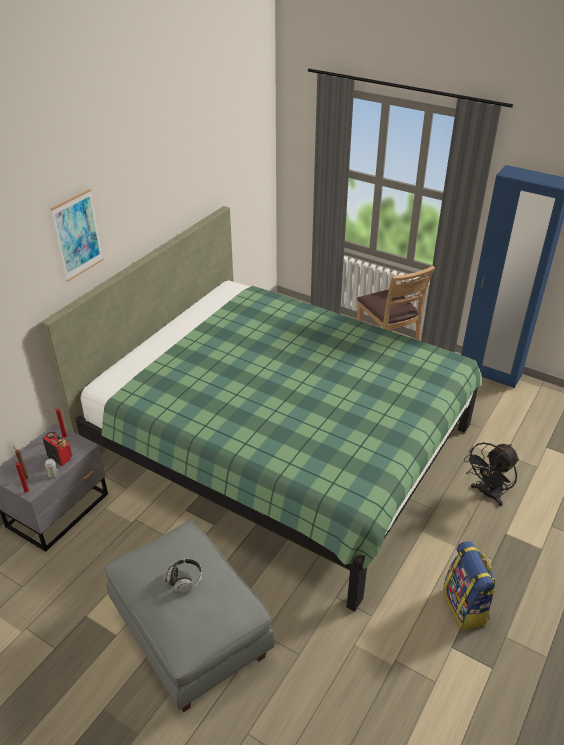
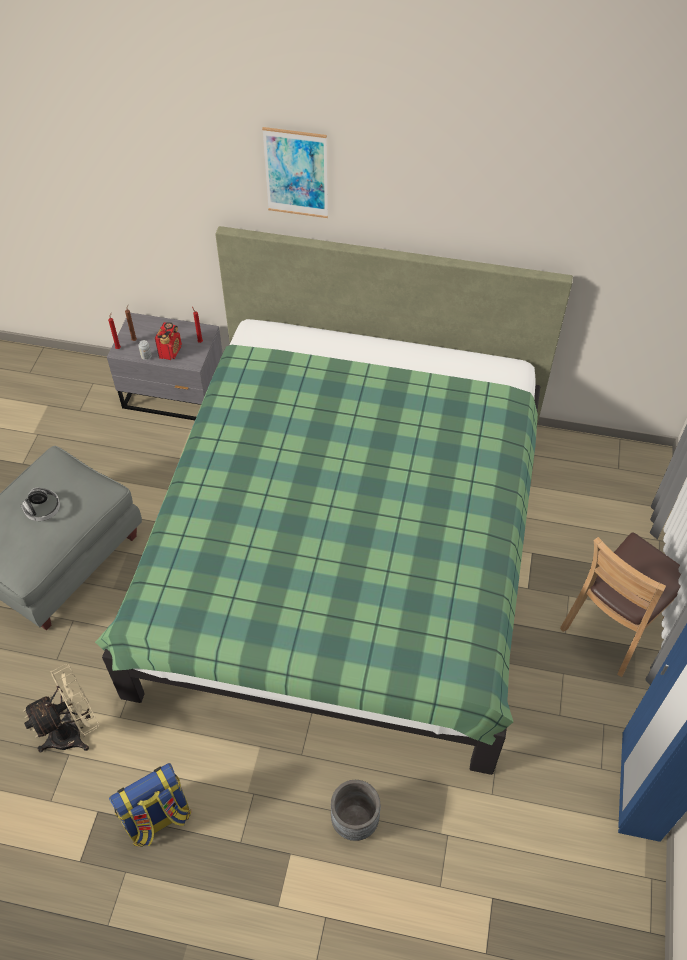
camera: 70 degrees right, 15 degrees up
(375, 652) = (74, 732): none -> beige fan
(487, 494) = (355, 820): black fan -> grey planter

